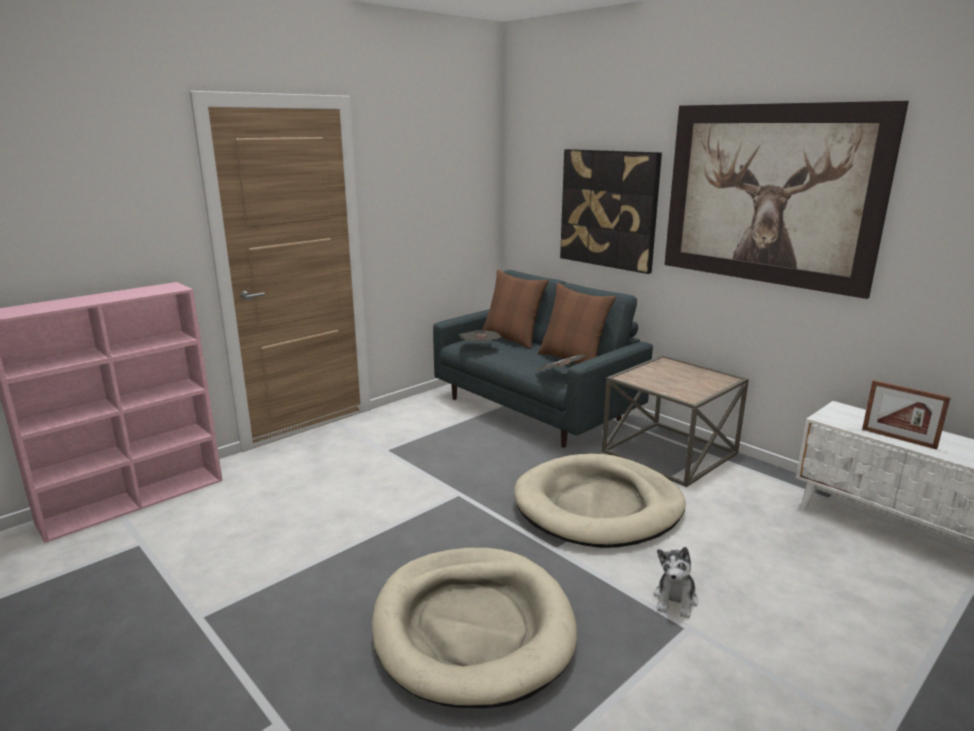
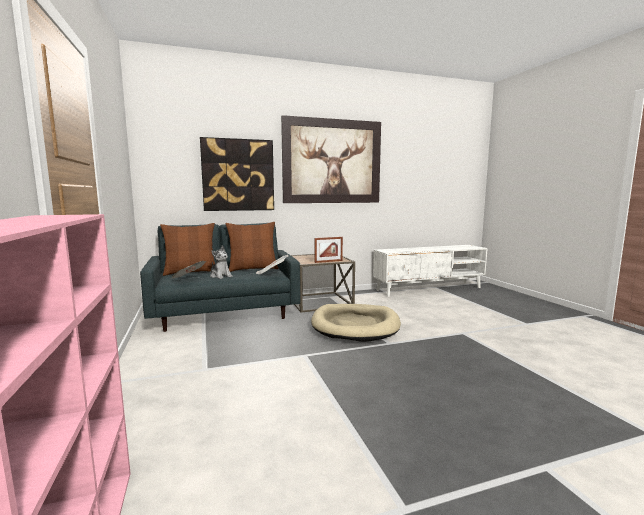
camera: 65 degrees left, 10 degrees down
(472, 628) = (452, 379): beige dog bed -> none
(675, 600) = (442, 330): plush toy -> plush toy (220, 276)
(898, 438) = (413, 251): picture frame -> picture frame (328, 261)

